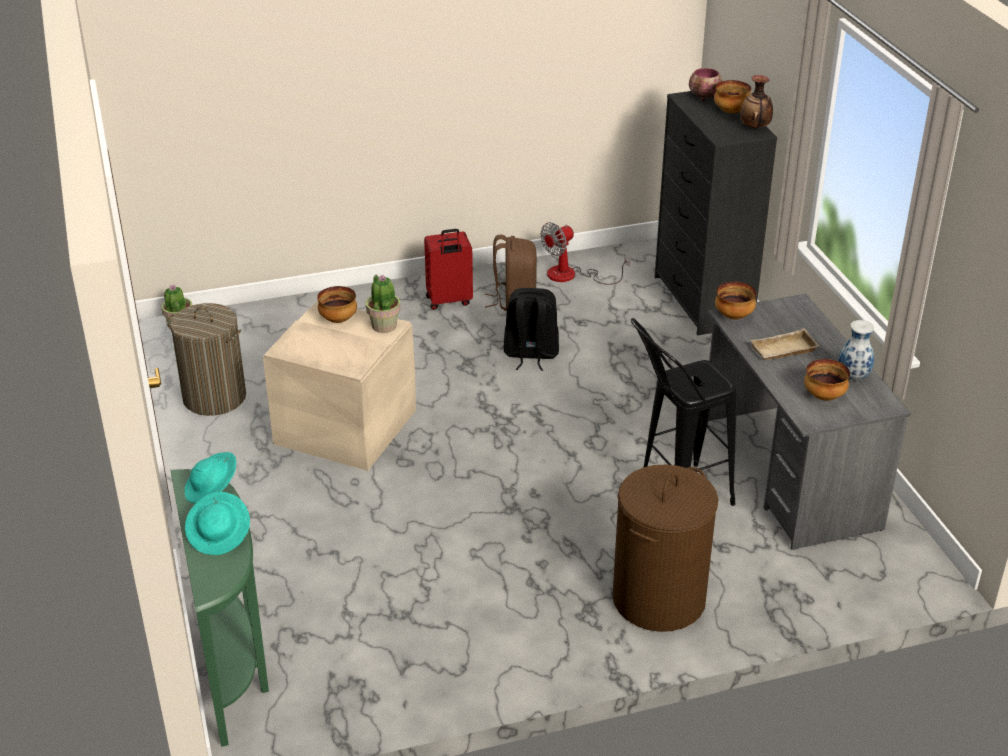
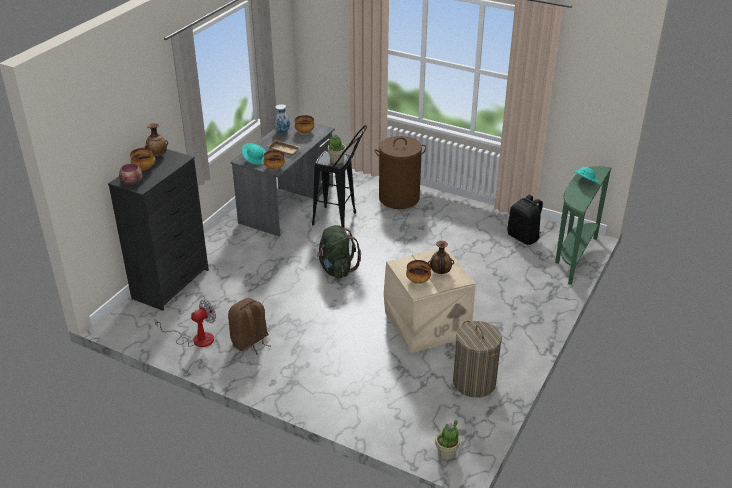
camera: 135 degrees left, 0 degrees up
(212, 490) = (573, 197): turquoise hat -> turquoise hat (255, 159)
(323, 341) = (440, 272): none -> vase
(384, 325) = (401, 265): potted plant -> potted plant (336, 160)
(449, 301) = (280, 365): red suitcase -> none
(530, 354) = (292, 307): black backpack -> black backpack (524, 237)
(557, 425) = (336, 269): none -> green backpack
(572, 276) = (196, 339): fan -> fan turned 45 degrees counterclockwise

